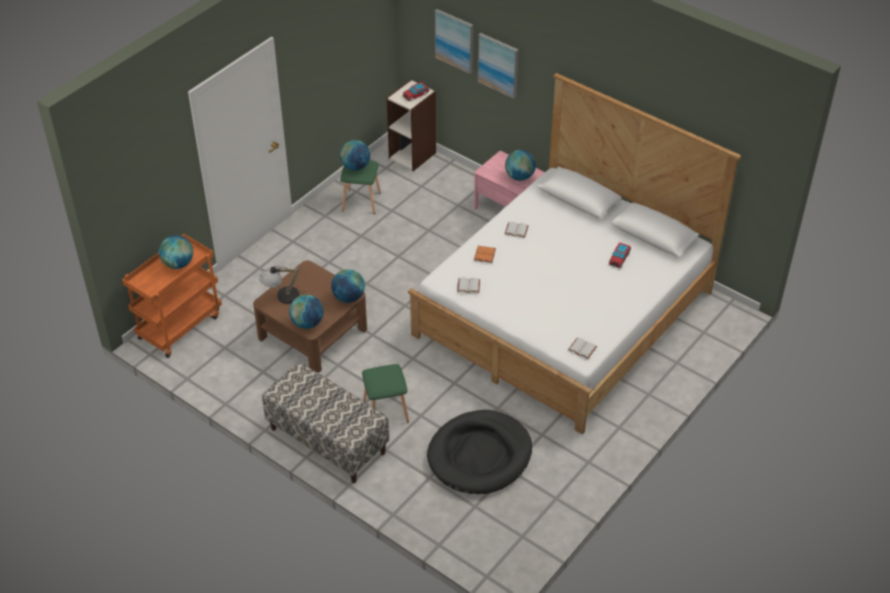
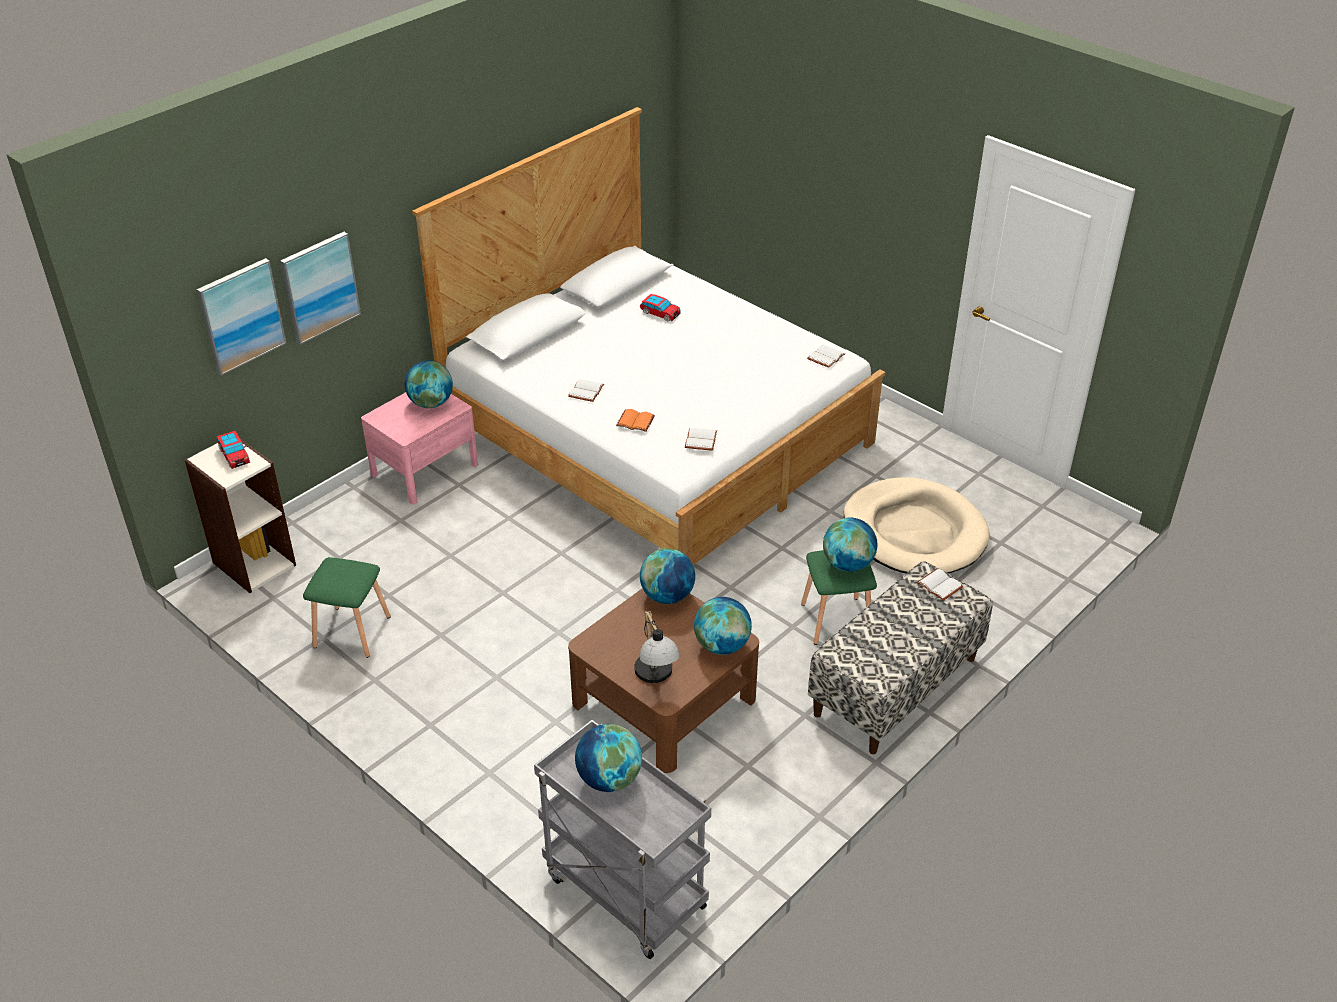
camera: 85 degrees left, 5 degrees down
(180, 326) = (622, 891): orange cart -> grey cart
(355, 167) = (336, 580): globe -> globe (848, 564)
(362, 424) = (941, 585): none -> white book
(480, 455) = (914, 532): black dog bed -> beige dog bed

